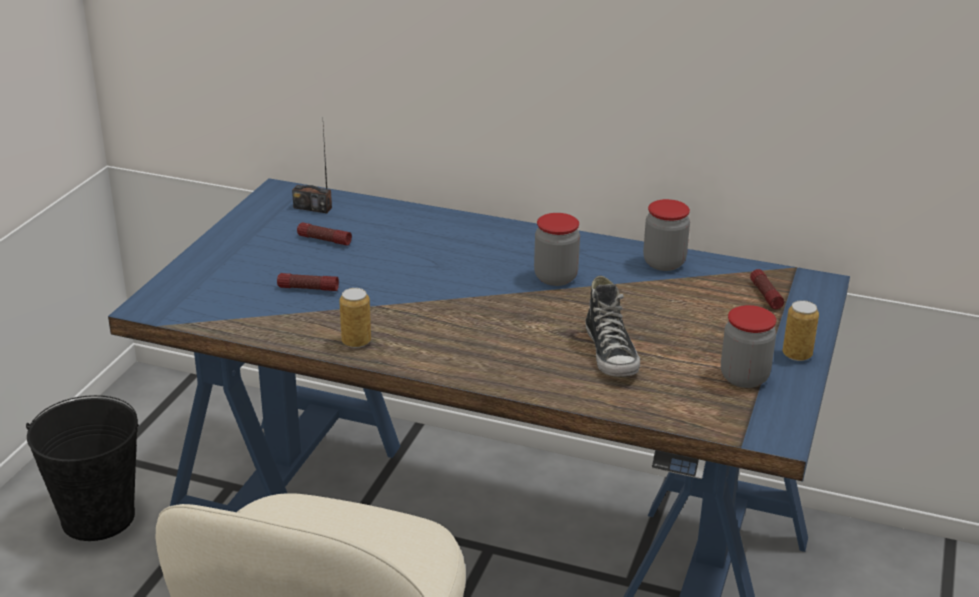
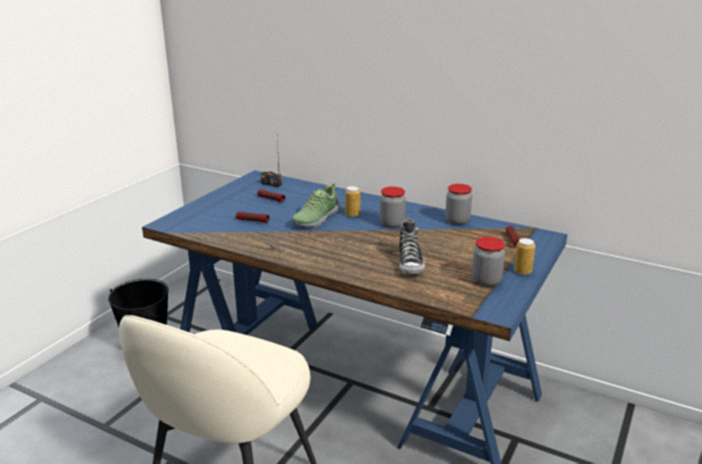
camera: 10 degrees right, 5 degrees down
(356, 342) = (268, 247): can -> can (352, 214)
(419, 276) = (315, 218): none -> shoe

